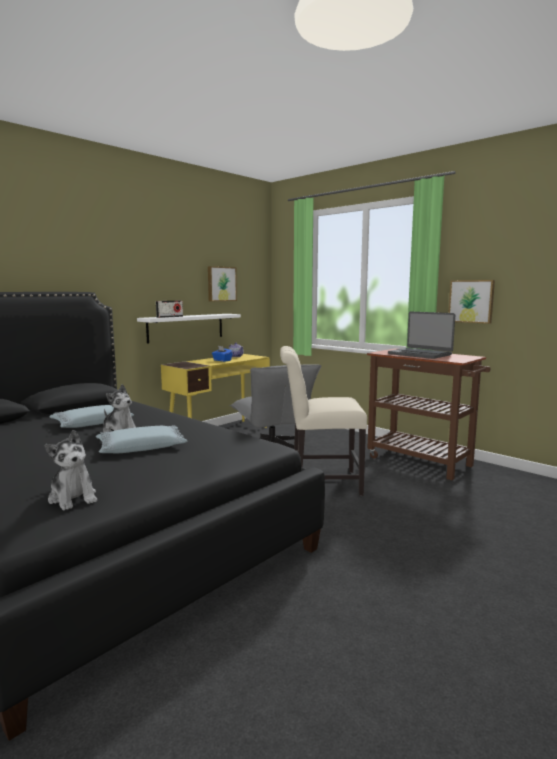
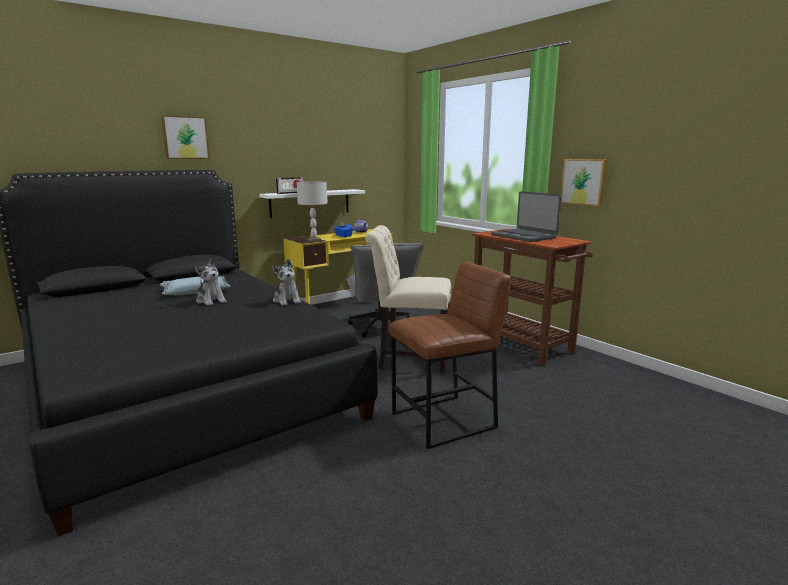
camera: 10 degrees right, 5 degrees up
(73, 498) = (131, 355): plush toy -> plush toy (287, 300)
(141, 445) = (219, 314): blue pillow -> none
(195, 365) = (313, 240): none -> grey table lamp
(221, 284) = (347, 160): picture -> picture (185, 137)
(392, 544) = (445, 420): none -> brown chair

